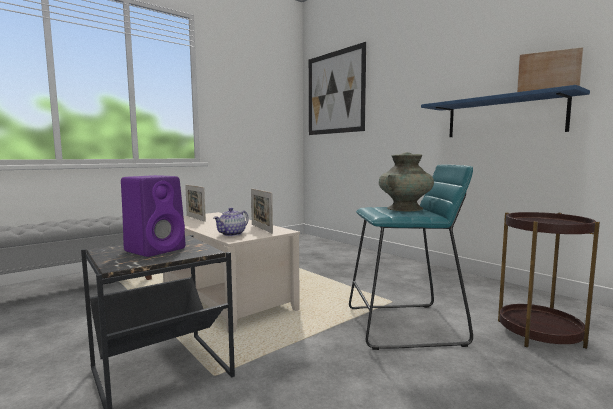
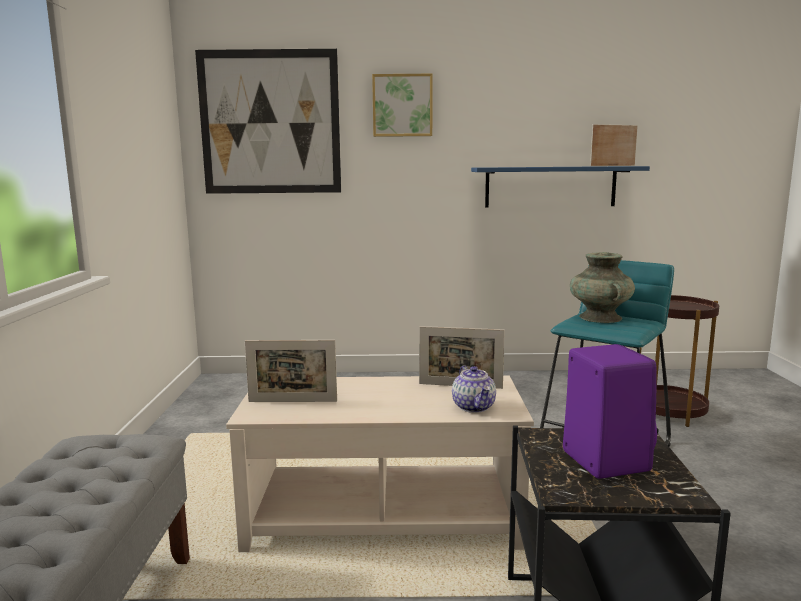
camera: 50 degrees left, 5 degrees up
(399, 70) = (402, 105): none -> picture

